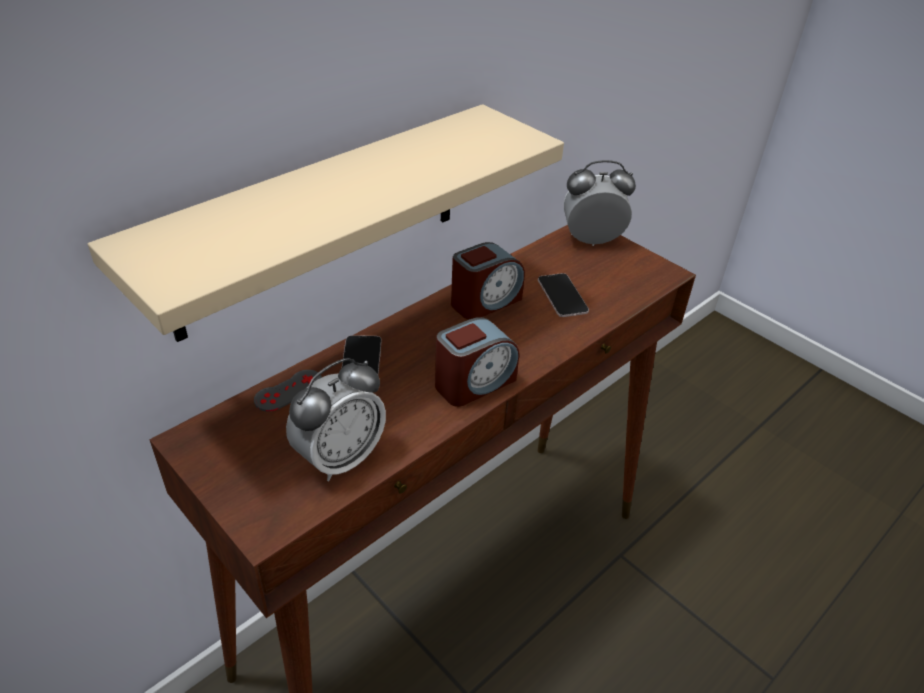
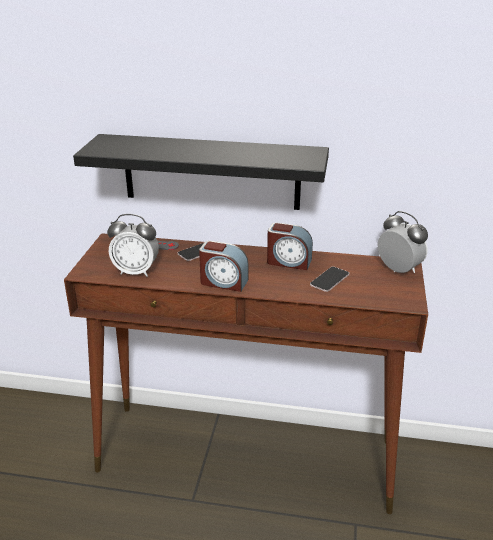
camera: 55 degrees right, 10 degrees down
(322, 219) = (211, 172): beige shelf -> black shelf

